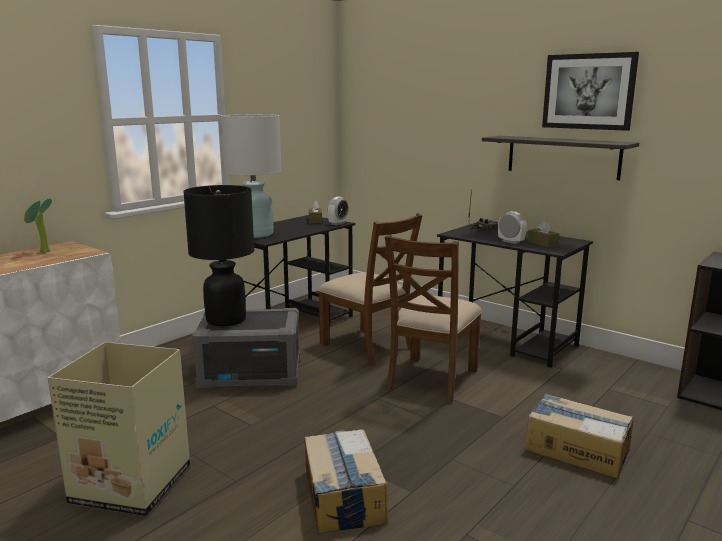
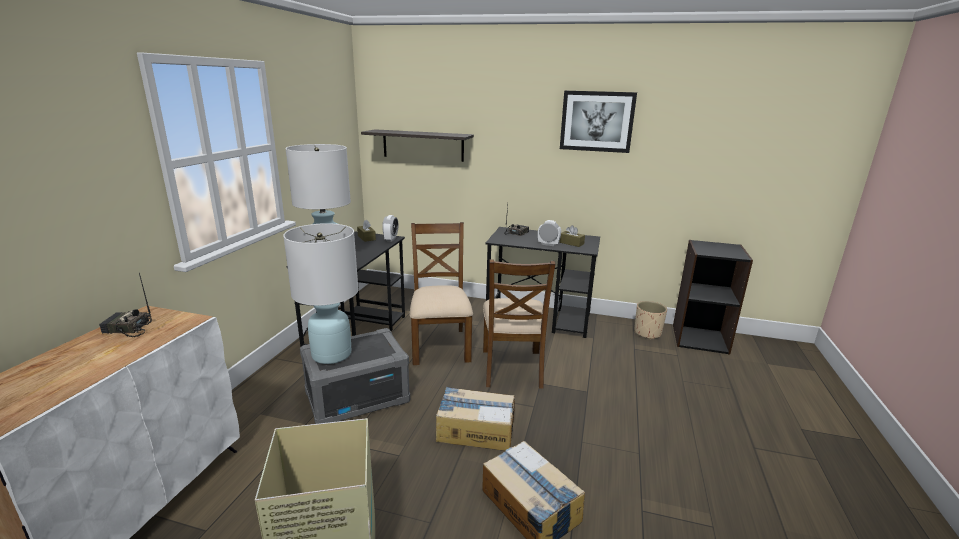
camera: 25 degrees left, 5 degrees up
(43, 252) = (127, 329): potted plant -> radio
(226, 319) = (332, 354): black table lamp -> white table lamp
(368, 346) = (440, 345): brown chair -> brown chair turned 120 degrees counterclockwise
(563, 157) = (575, 172): shelf -> shelf (423, 145)
(576, 449) = (653, 407): cardboard box -> cardboard box (475, 429)
(645, 377) = (647, 333): none -> beige planter

